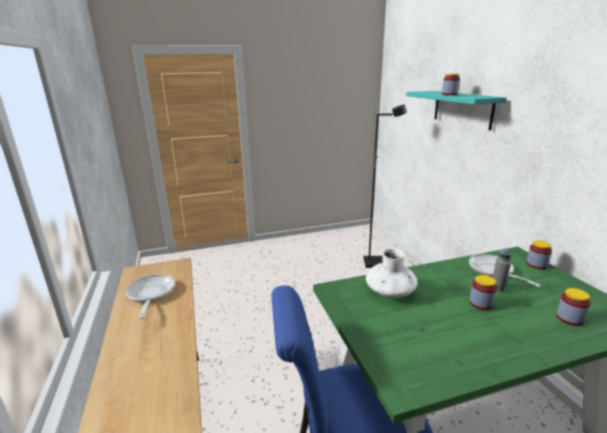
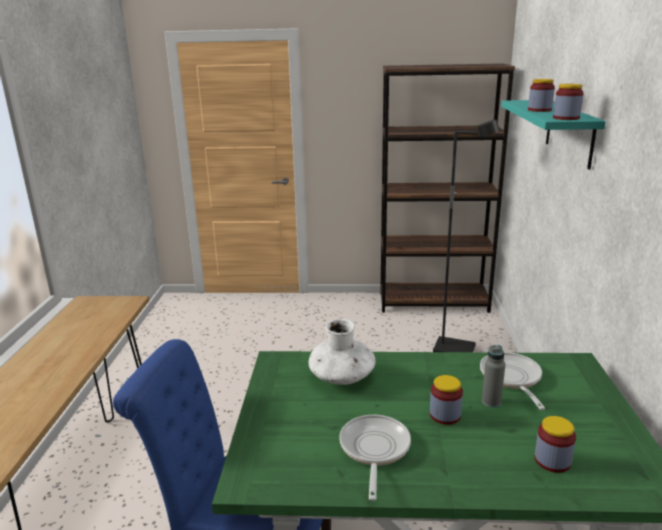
camera: 20 degrees right, 0 degrees up
(151, 295) = (78, 328): frying pan -> frying pan (374, 450)
(343, 234) = (433, 302): none -> brown bookcase
(536, 264) = (590, 383): jar -> jar (566, 118)

